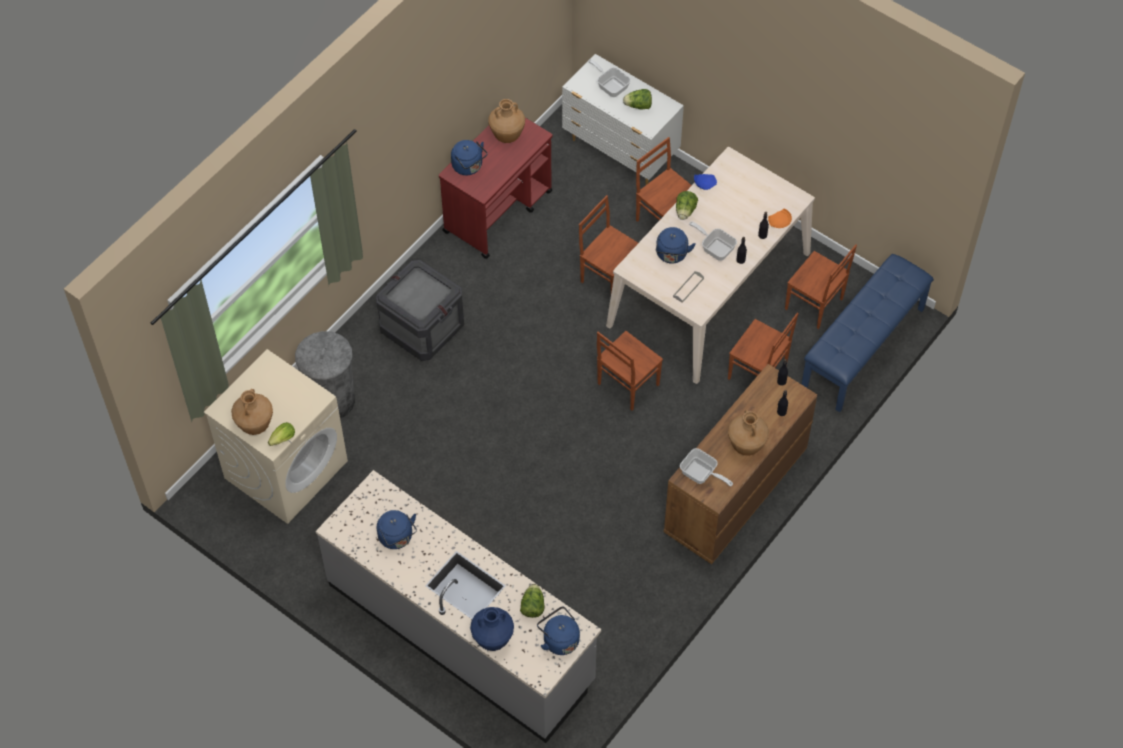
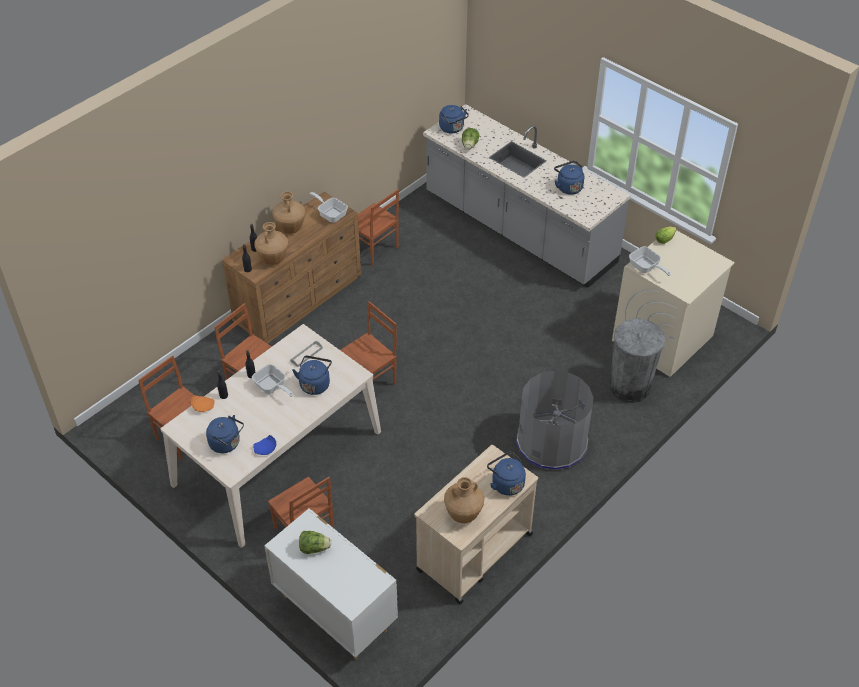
camera: 175 degrees left, 10 degrees down
(255, 425) = (688, 250): brown vase -> brown vase (273, 260)
(422, 328) = (552, 442): crate -> grey trash can
(492, 639) = (499, 131): blue vase -> none
(498, 211) = (474, 552): red cart -> beige cart
(609, 276) = (370, 476): brown chair -> brown chair (374, 250)
(610, 85) = (340, 576): frying pan -> frying pan (646, 268)
(685, 211) = (292, 423): lettuce -> none
(743, 186) = (227, 444): none -> blue kettle
(863, 349) = (154, 396): blue bench -> none

